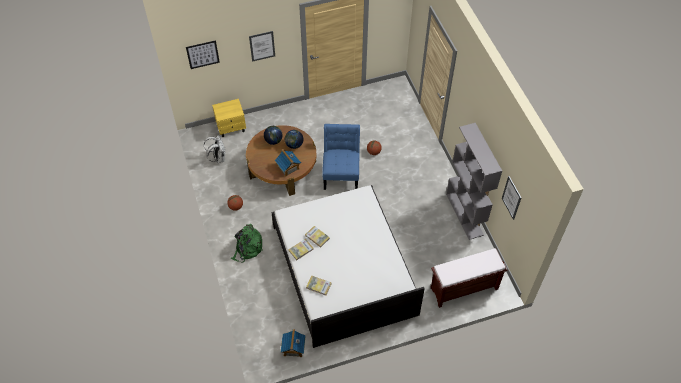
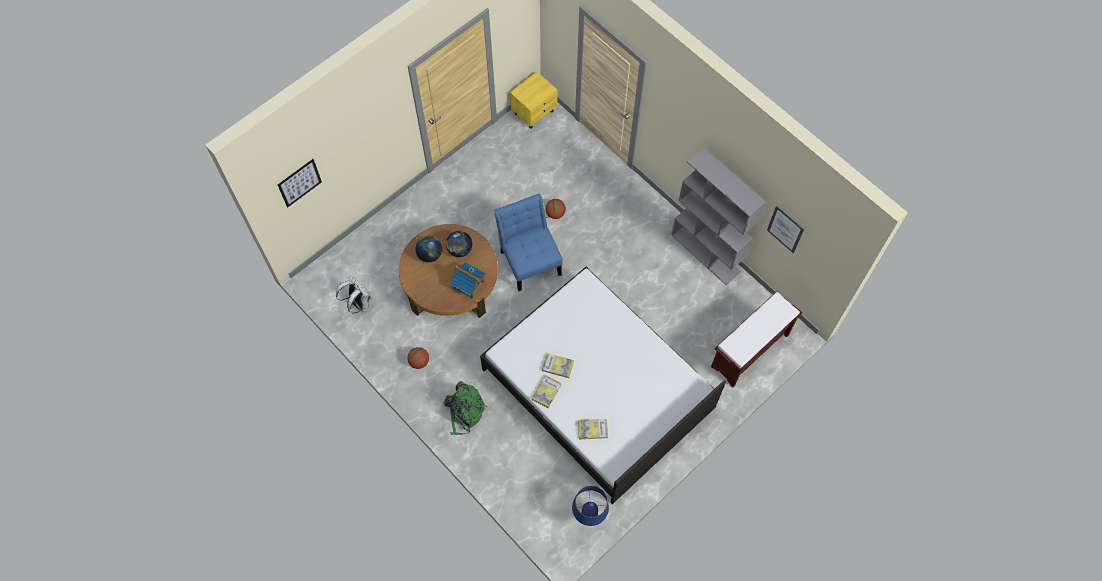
camera: 25 degrees left, 10 degrees up
(231, 127) = (352, 252): yellow nightstand -> yellow nightstand (534, 112)
(262, 46) = (370, 137): picture -> none
(293, 348) = (589, 515): toy house -> blue table lamp

